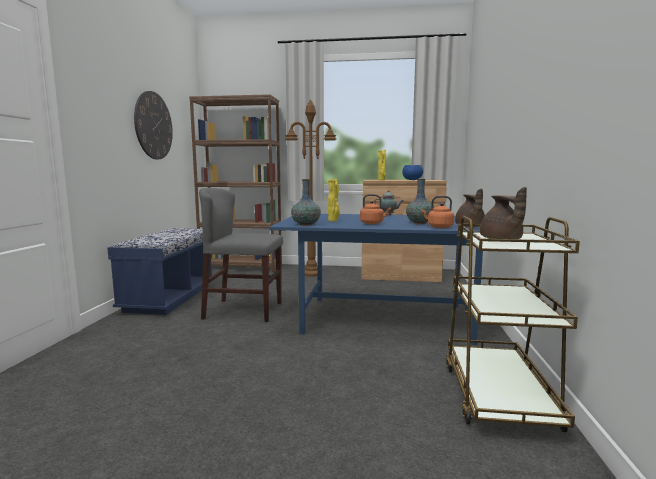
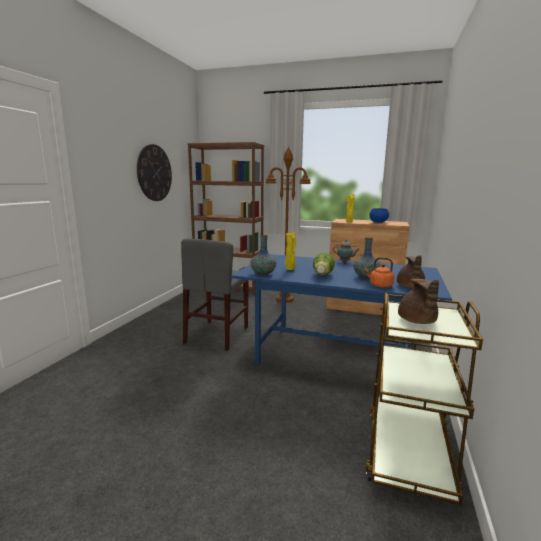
camera: 10 degrees right, 5 degrees up
(169, 298) = (163, 316): blue bench -> none
(243, 310) = (217, 334): grey chair -> grey chair turned 90 degrees counterclockwise
(373, 223) = (322, 275): orange kettle -> lettuce

